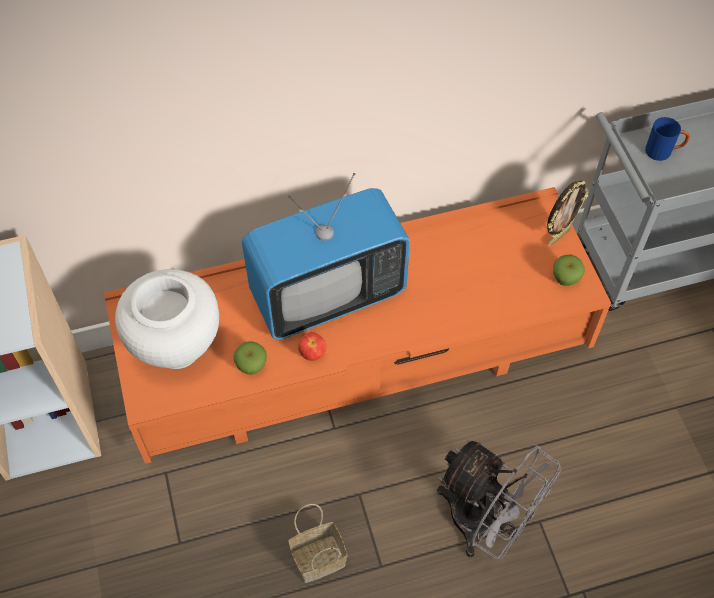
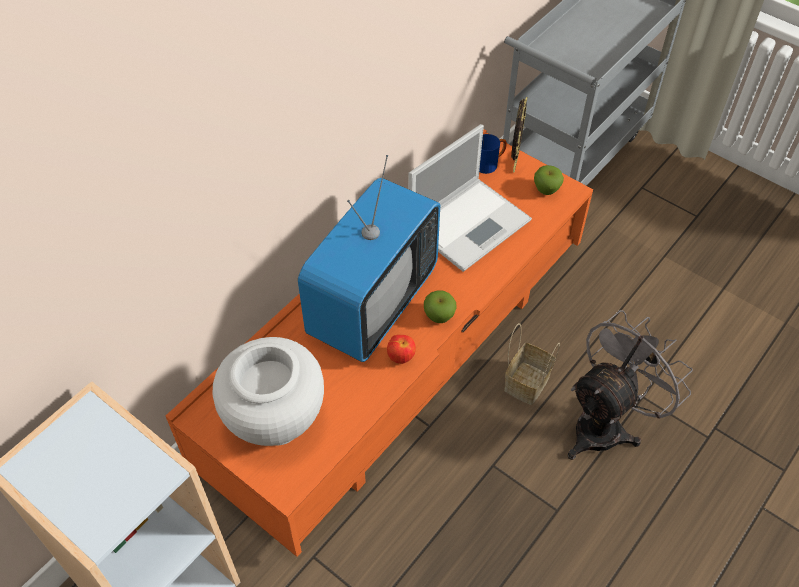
camera: 35 degrees left, 5 degrees down
(251, 366) = (357, 398): apple -> apple (439, 316)
(320, 557) = (504, 537): basket -> basket (526, 381)
(469, 271) = (470, 222): none -> laptop
(485, 523) = (606, 424): grey fan -> grey fan turned 45 degrees counterclockwise
(663, 151) = (562, 50): blue mug -> blue mug (489, 164)

